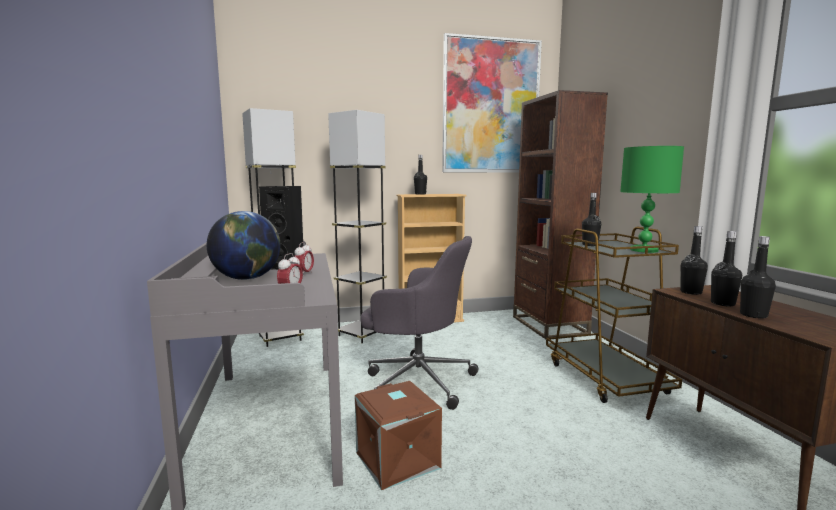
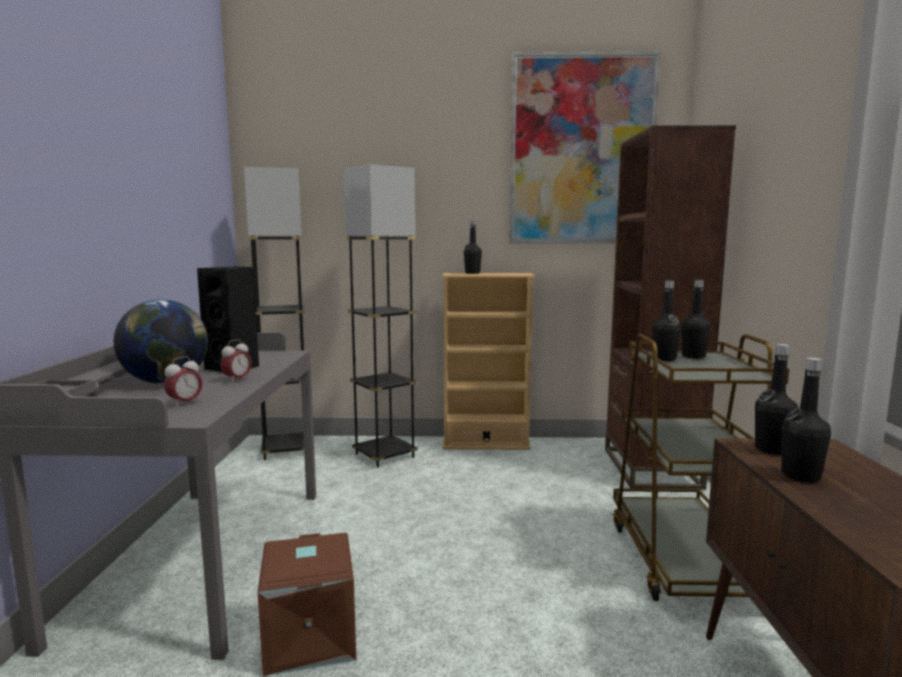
camera: 15 degrees right, 0 degrees up
(417, 381) = (410, 529): grey office chair -> none
(644, 250) = (736, 373): green table lamp -> none
(753, 315) = (828, 504): black bottle -> black bottle (693, 356)

